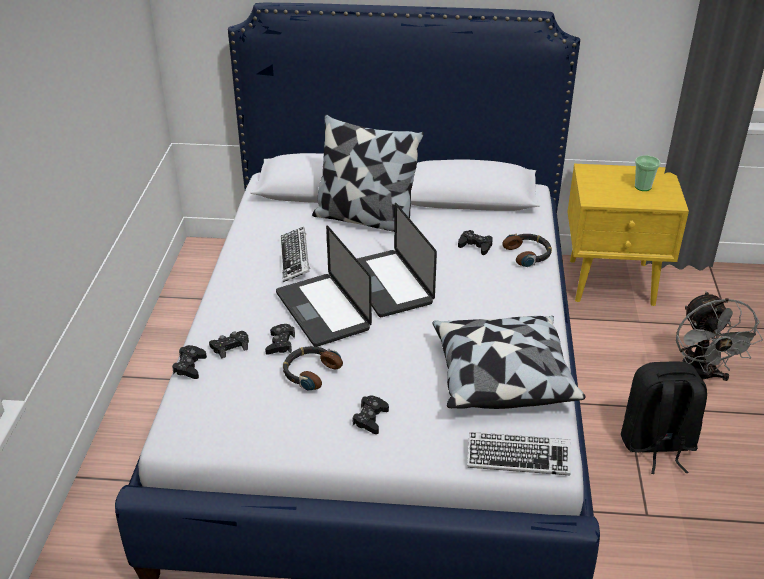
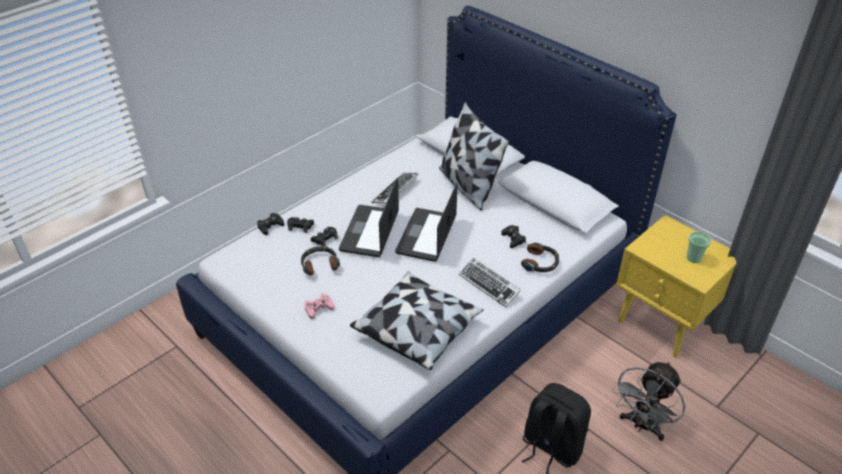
camera: 40 degrees right, 5 degrees up
(370, 418) = (319, 308): black game controller -> pink game controller
(518, 458) = (364, 380): keyboard -> keyboard (489, 285)

